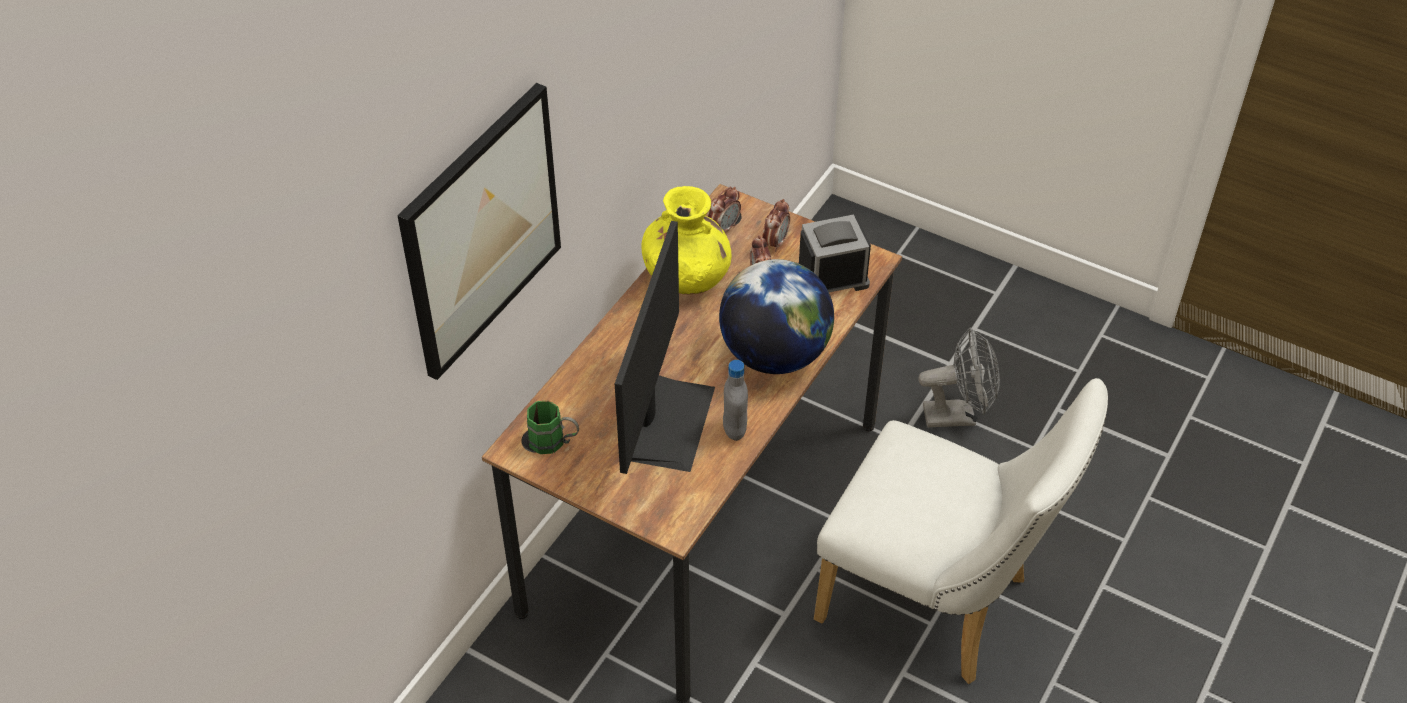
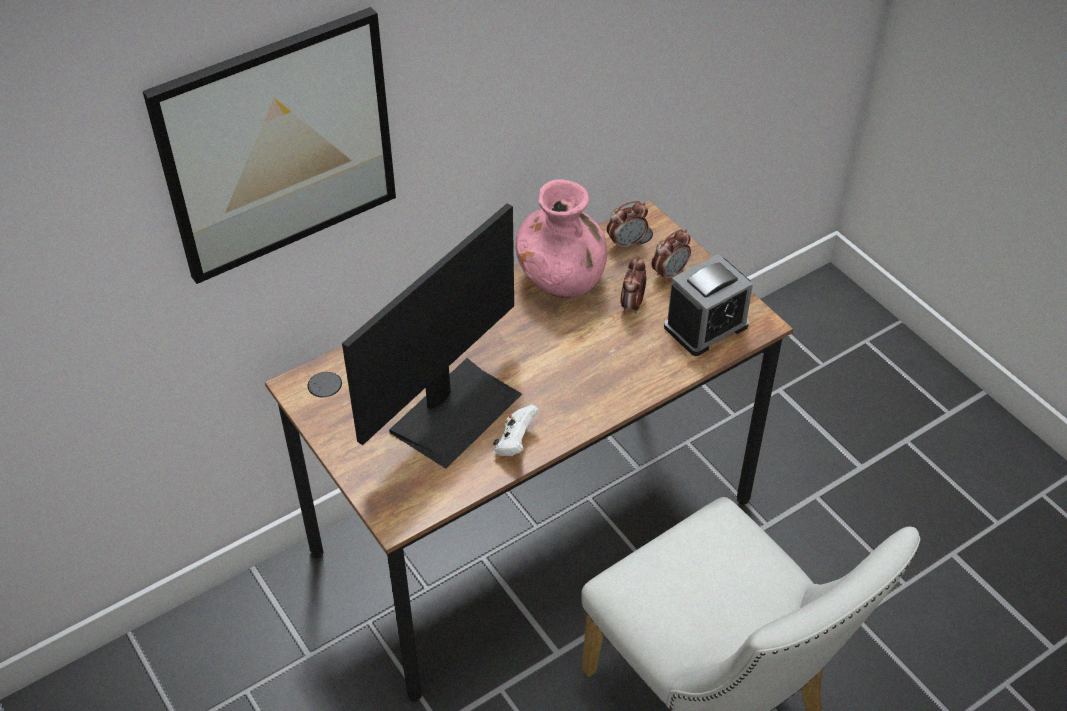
camera: 25 degrees right, 0 degrees up
(554, 442) = (337, 393): green mug -> none
(687, 277) = (561, 279): yellow vase -> pink vase
(734, 429) = (515, 442): grey bottle -> white game controller
(774, 355) = (600, 383): globe -> none
(831, 278) = (706, 326): alarm clock -> alarm clock turned 135 degrees clockwise
(957, 415) = (842, 521): grey fan -> none

